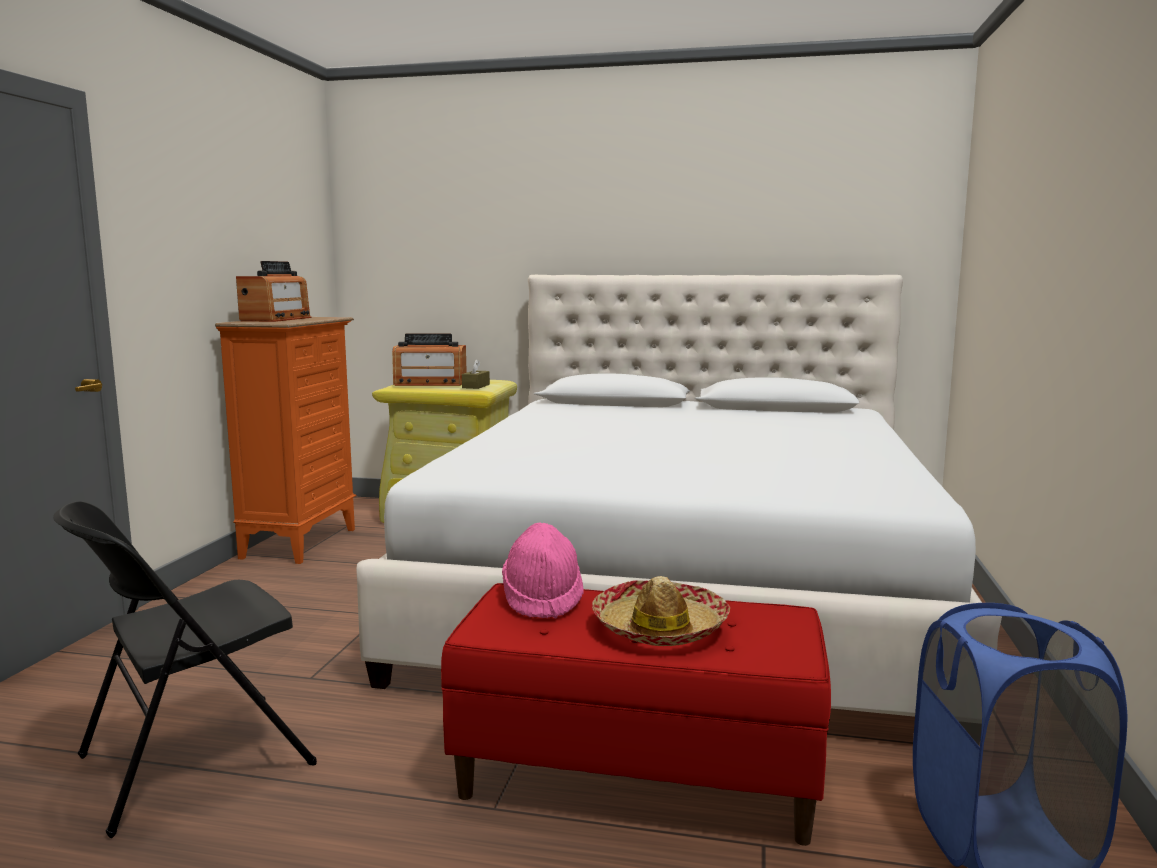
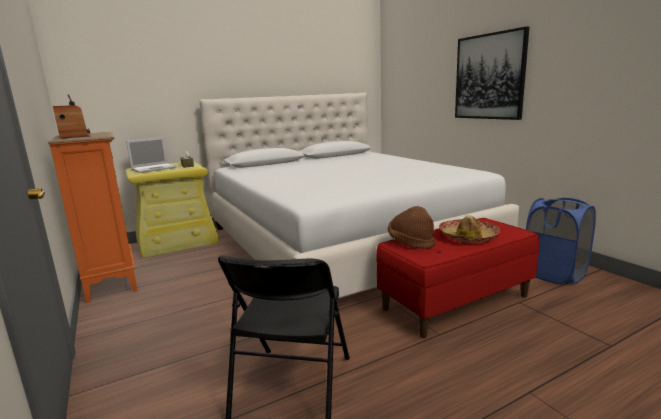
camera: 40 degrees left, 5 degrees up
(430, 383) = (154, 168): radio -> laptop
(542, 599) = (411, 242): pink hat -> brown hat
(1075, 248) = (489, 77): none -> picture

